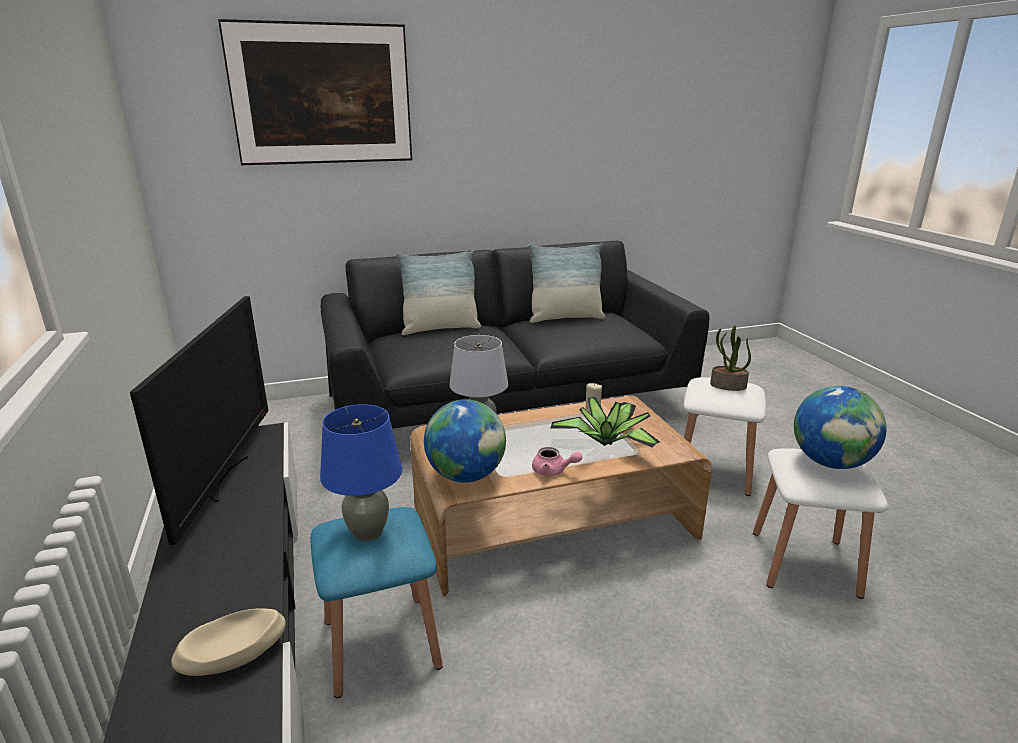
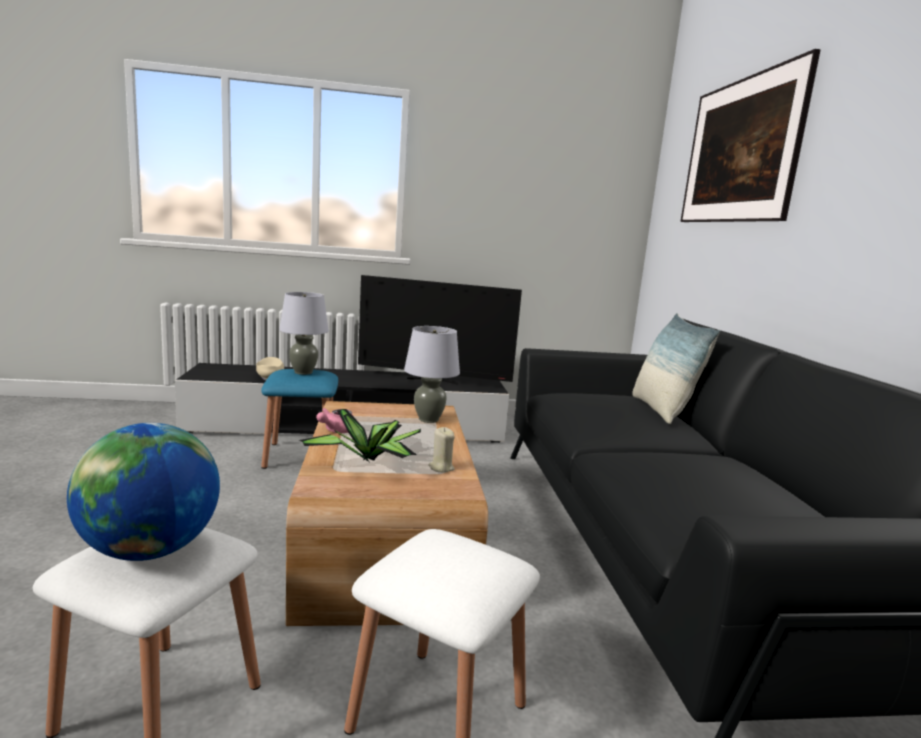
camera: 100 degrees right, 10 degrees down
(367, 533) = (303, 372): blue table lamp -> grey table lamp
(466, 475) = (358, 407): globe -> none
(565, 318) = (744, 476): pillow -> none
(727, 386) = (456, 563): potted plant -> none

